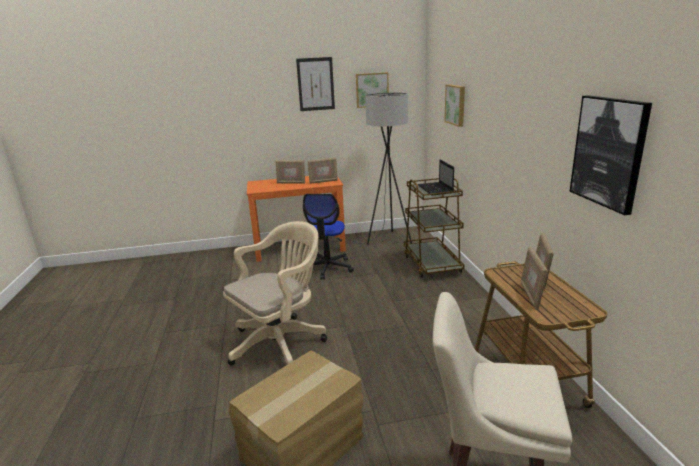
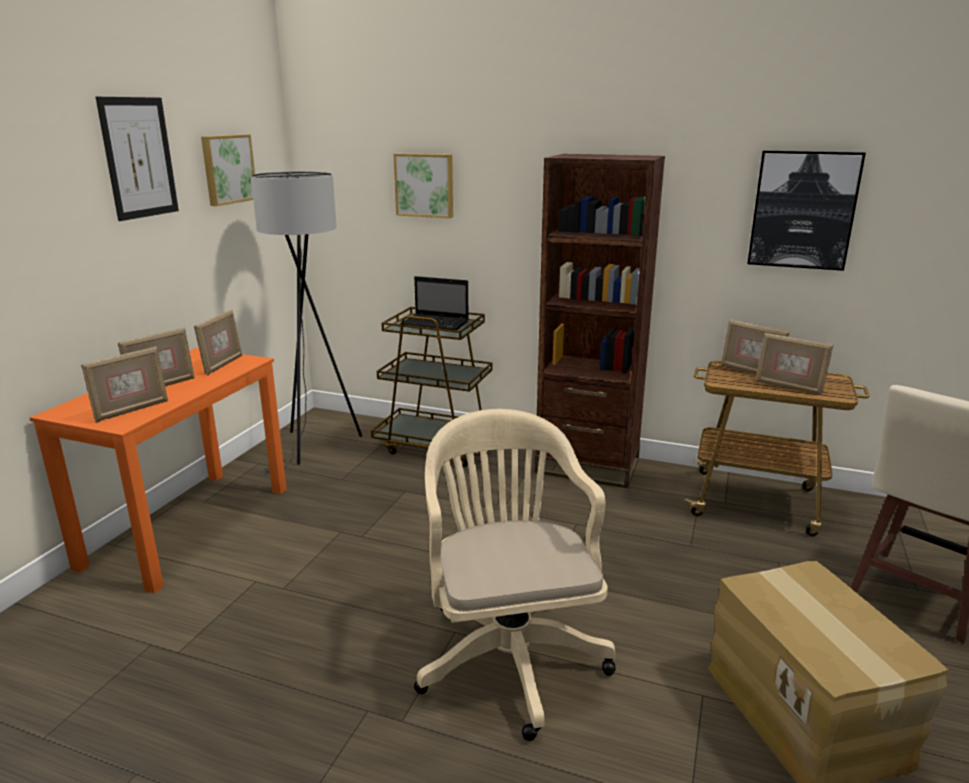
camera: 60 degrees left, 0 degrees up
(266, 187) = (131, 410): none -> picture frame
(327, 268) = (319, 525): office chair -> none
(477, 309) = (587, 466): none -> brown bookcase

